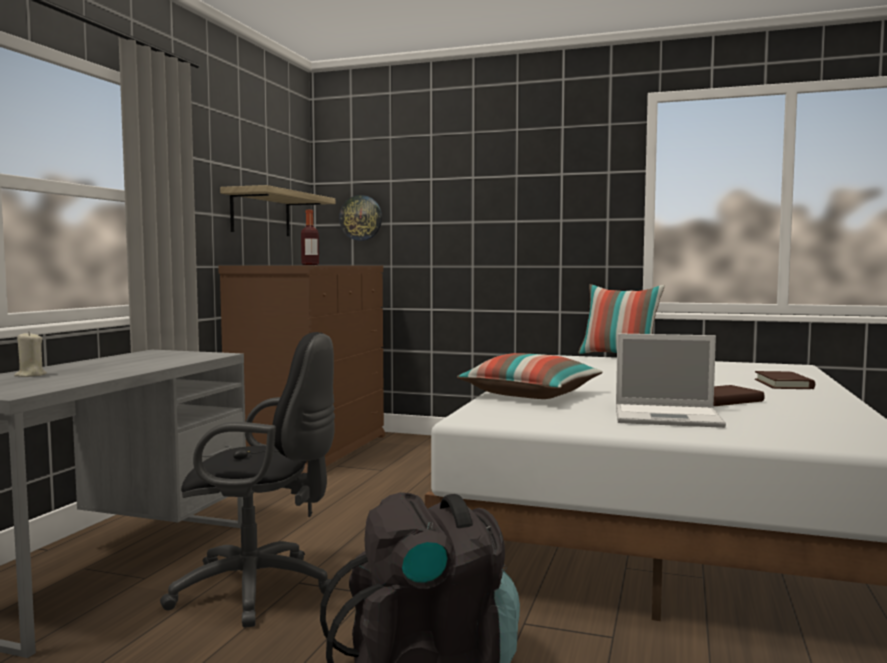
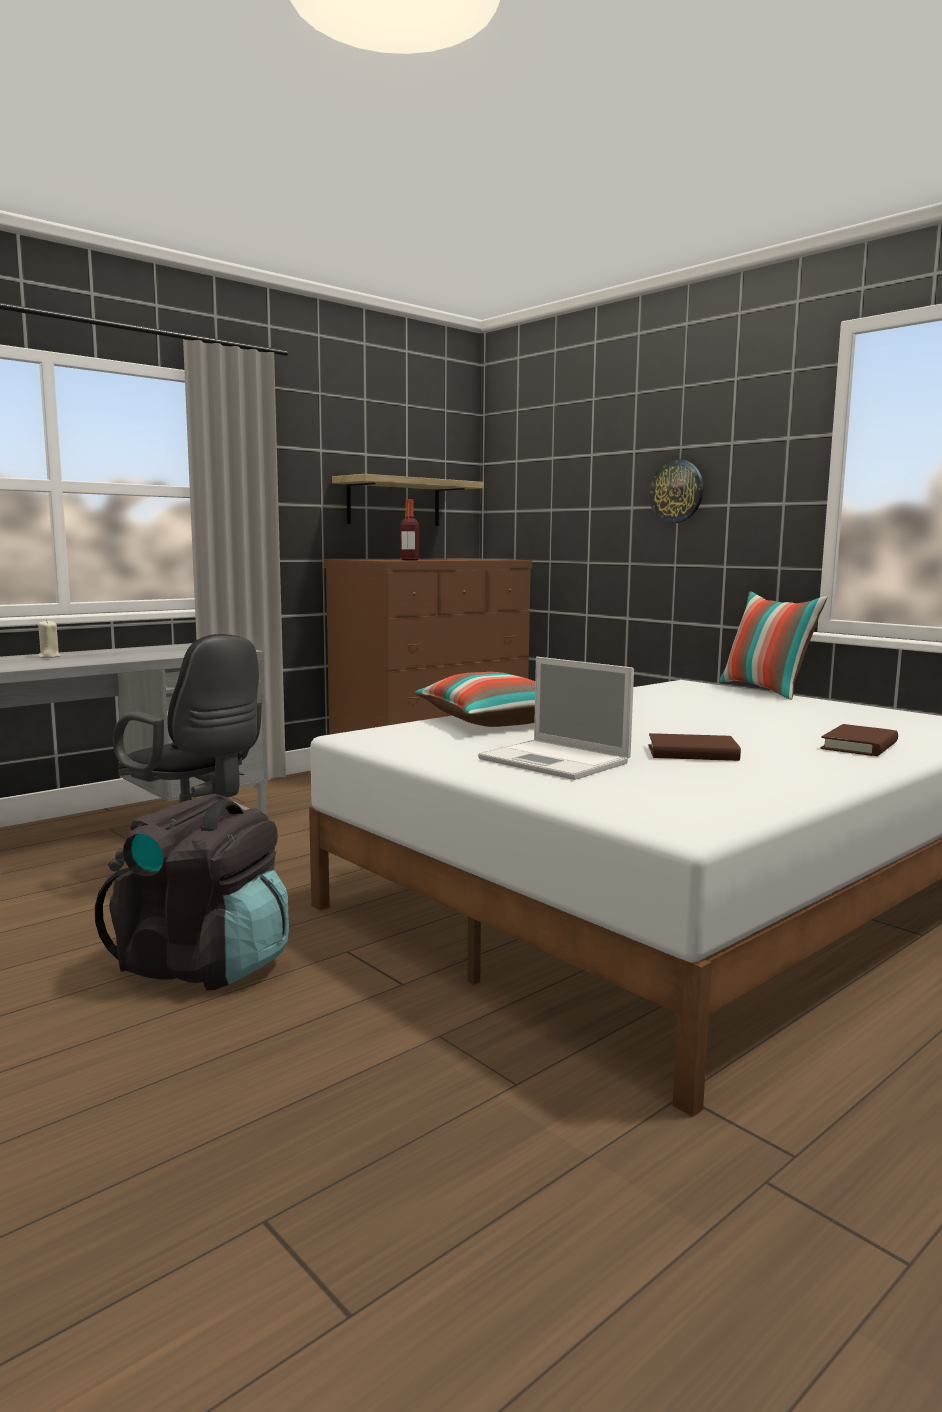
camera: 30 degrees right, 5 degrees up
(361, 218) = (522, 503): wall clock -> wall clock (676, 491)

